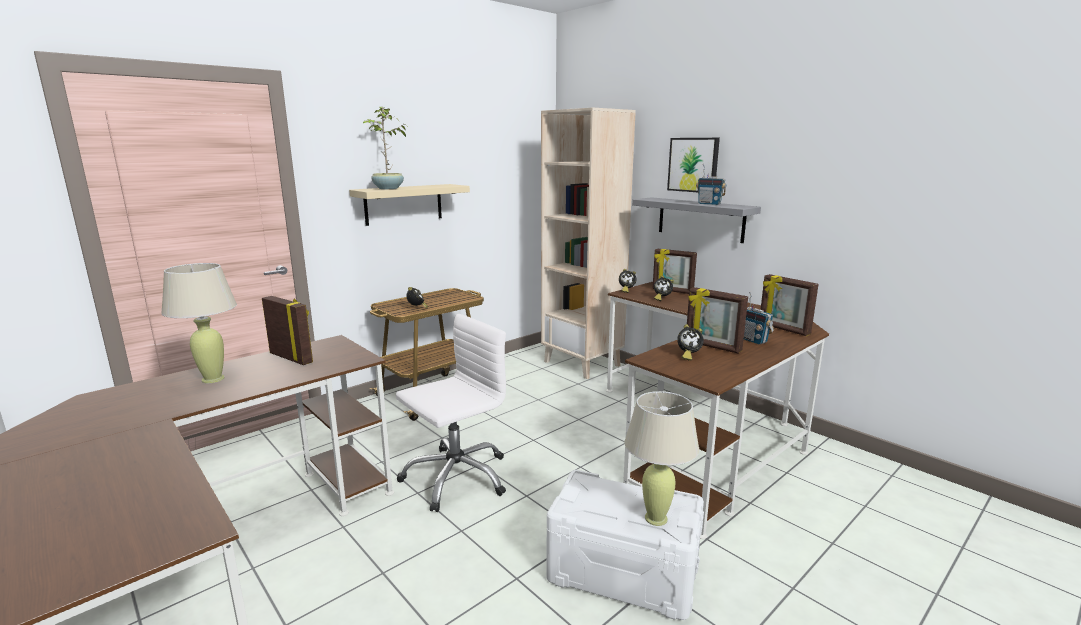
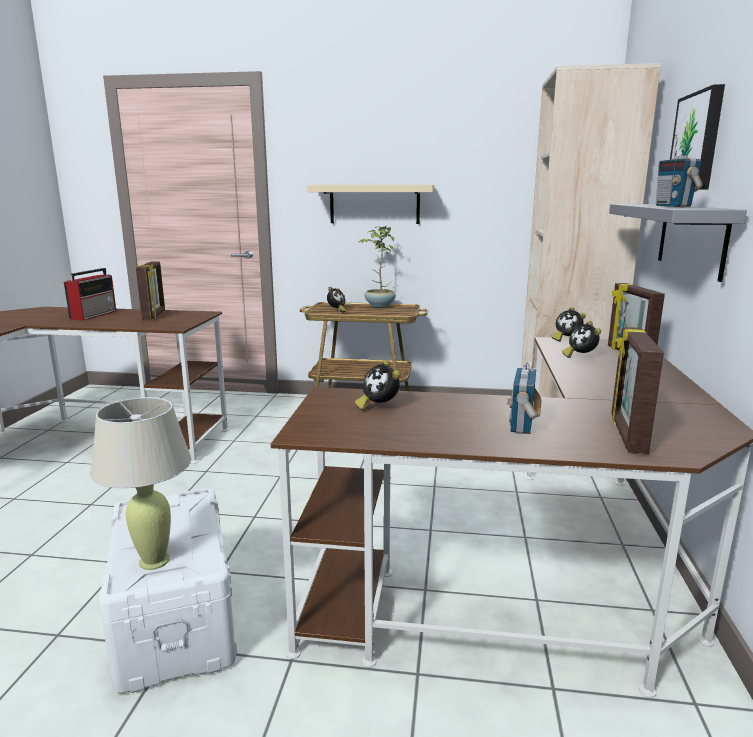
camera: 50 degrees right, 0 degrees up
(213, 379) = (94, 315): beige table lamp -> radio
(388, 188) = (343, 184): potted plant -> potted plant (379, 305)
(456, 477) = (246, 475): white office chair -> none
(712, 347) = (439, 411): picture frame -> none

